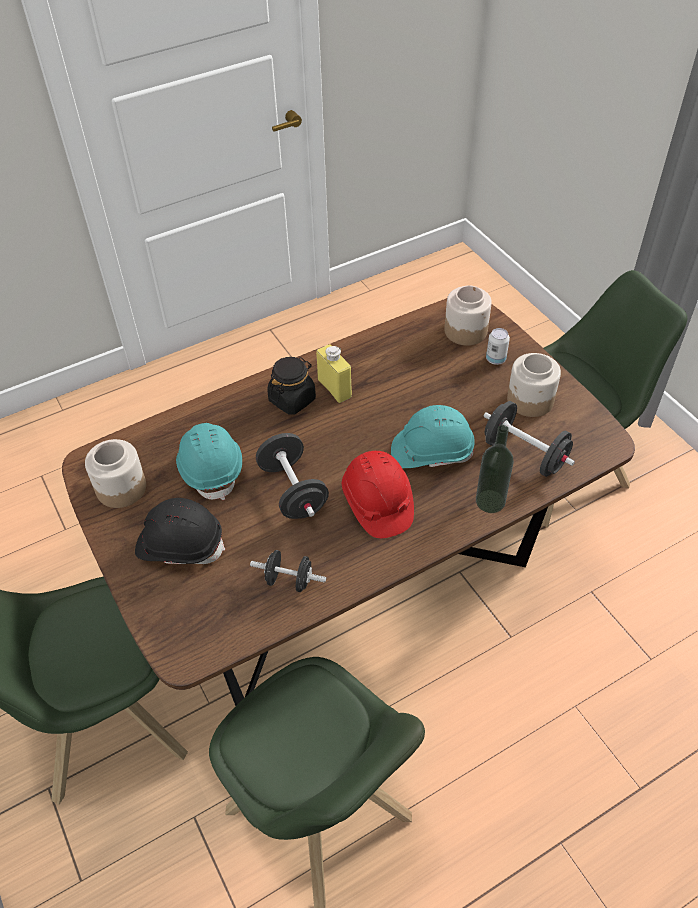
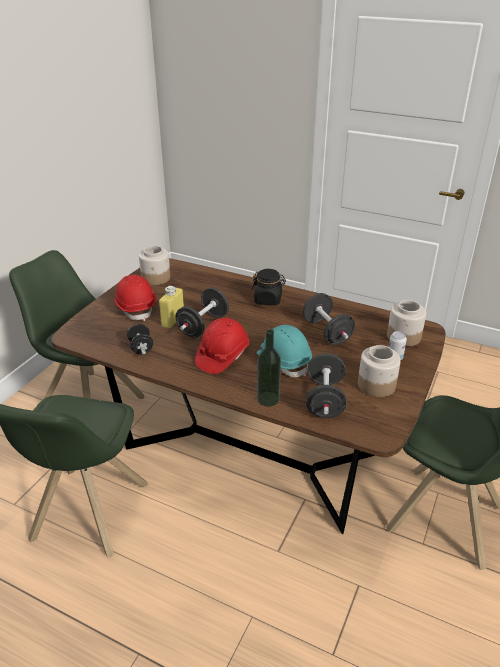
camera: 55 degrees right, 15 degrees down
(180, 545) = (135, 307): black hard hat -> red hard hat
(211, 468) = (193, 296): turquoise hard hat -> none
(334, 388) = (293, 309): yellow bottle -> yellow bottle (173, 320)
(406, 385) = (327, 332): none -> black dumbbell

